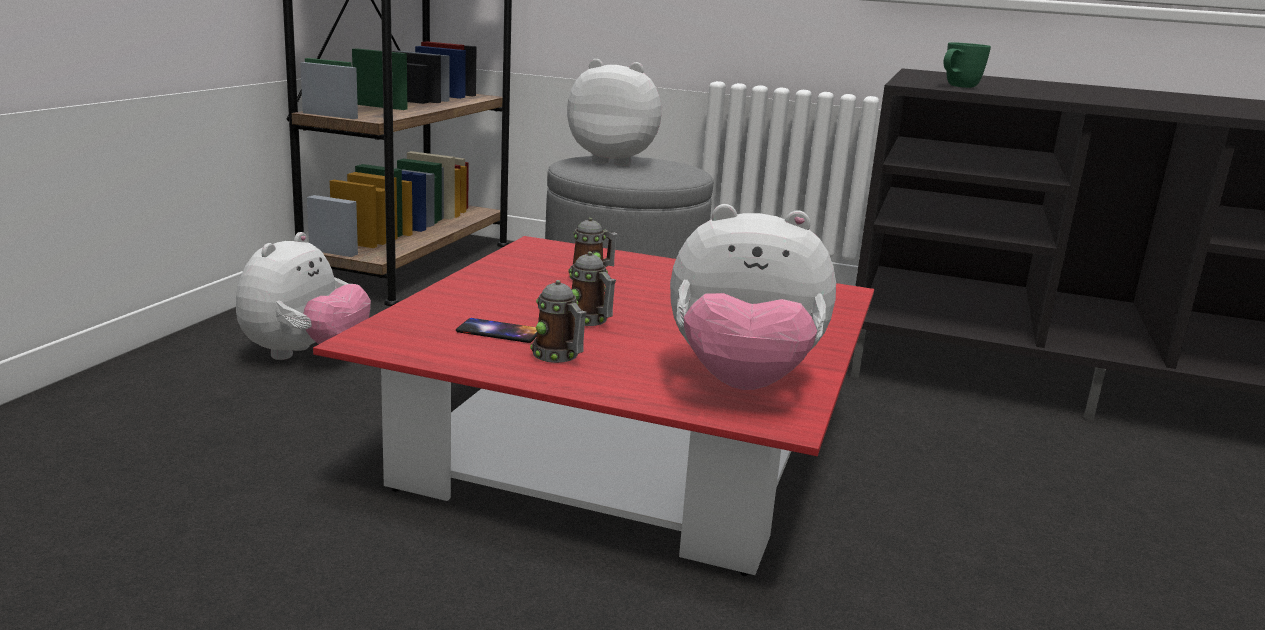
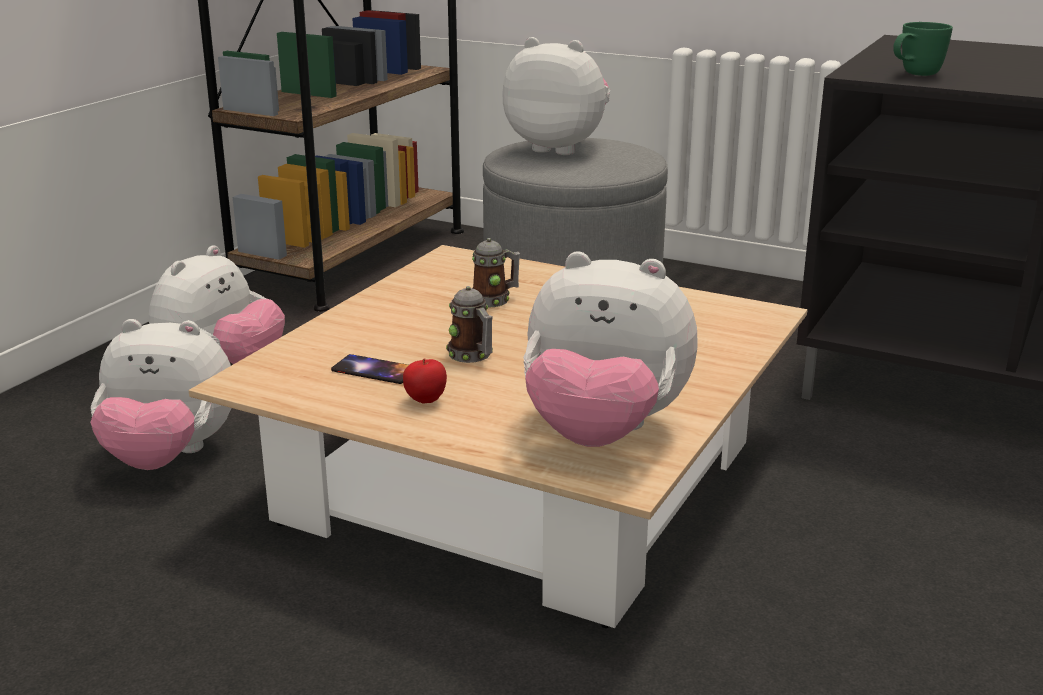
camera: 10 degrees right, 5 degrees up
(266, 430) = (169, 457): none -> plush toy
(559, 357) = (425, 401): mug -> apple
(626, 447) = (524, 481): red coffee table -> beige coffee table

